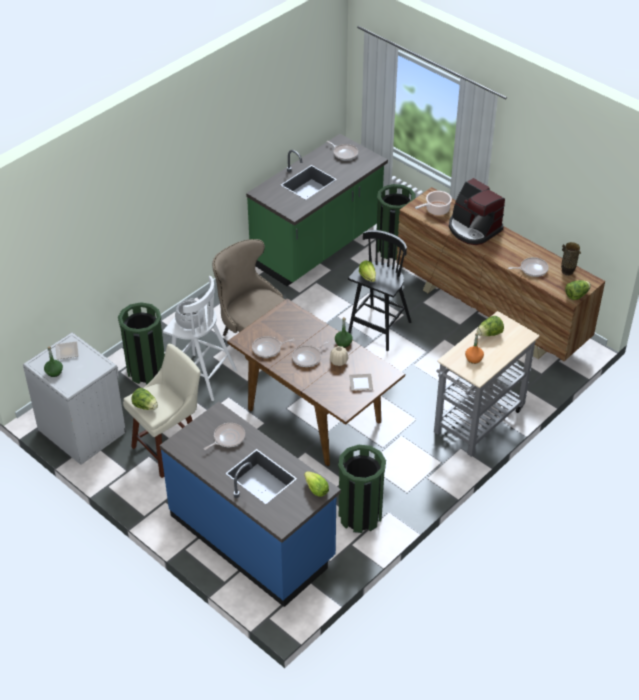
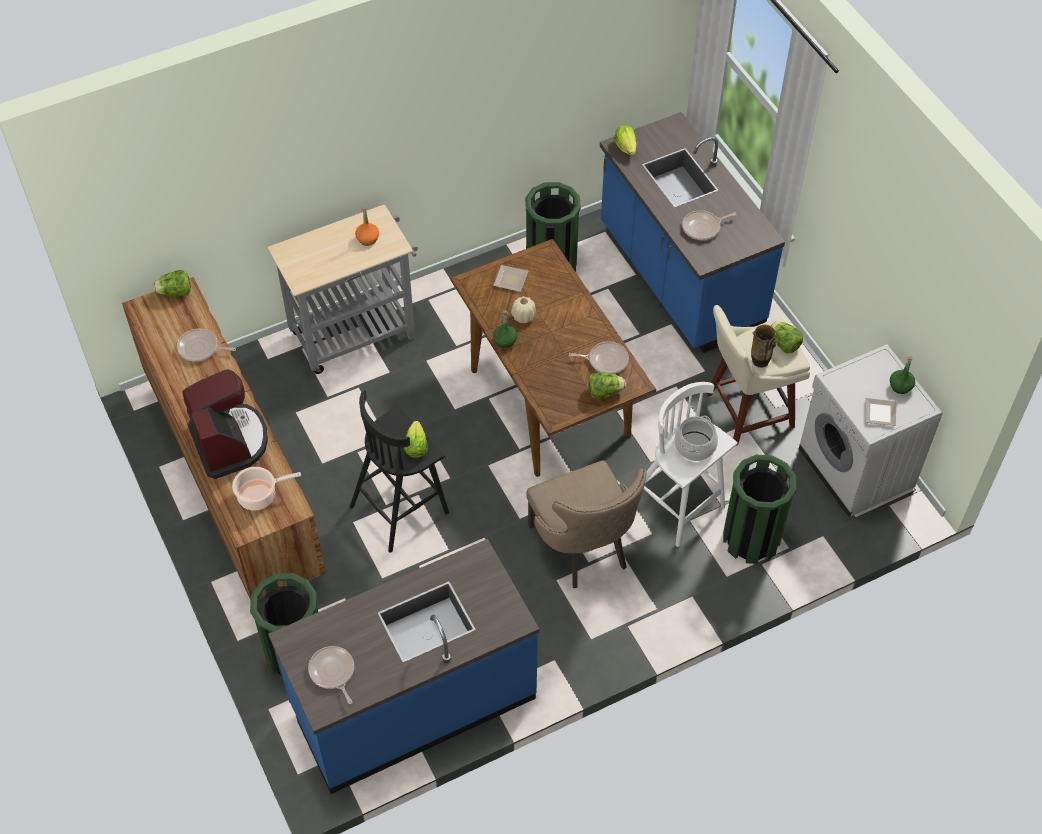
camera: 160 degrees left, 10 degrees up
(308, 357) = (560, 333): frying pan -> none
(318, 246) = (412, 701): green counter -> blue counter
(489, 334) = (326, 265): lettuce -> lettuce (604, 392)
(567, 271) = (158, 331): vase -> vase (760, 361)

